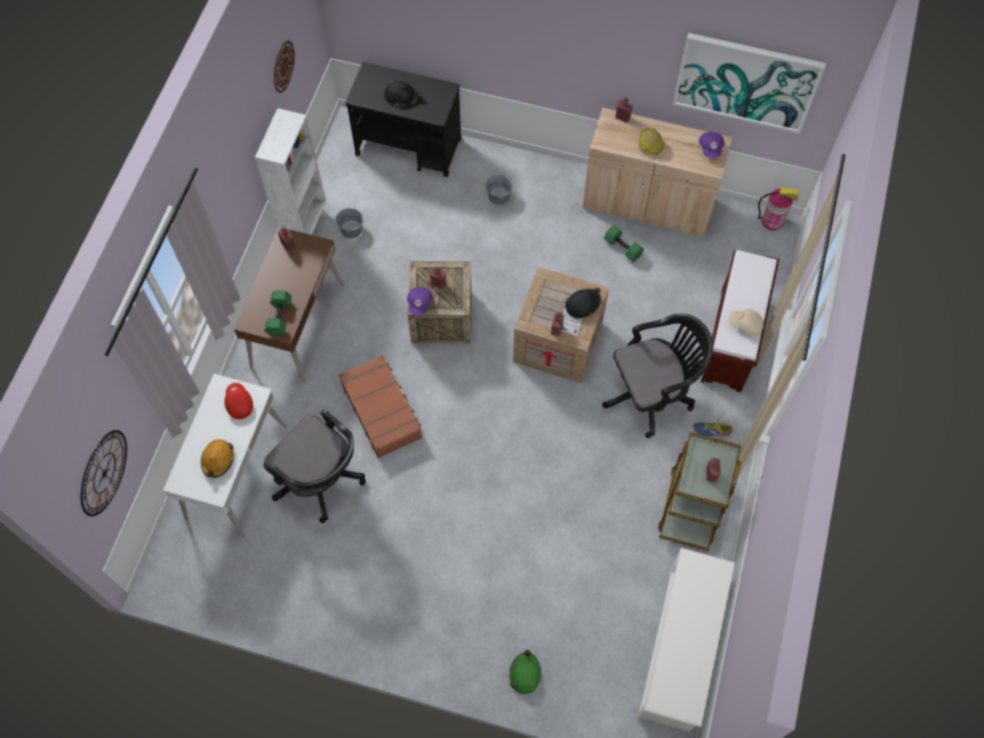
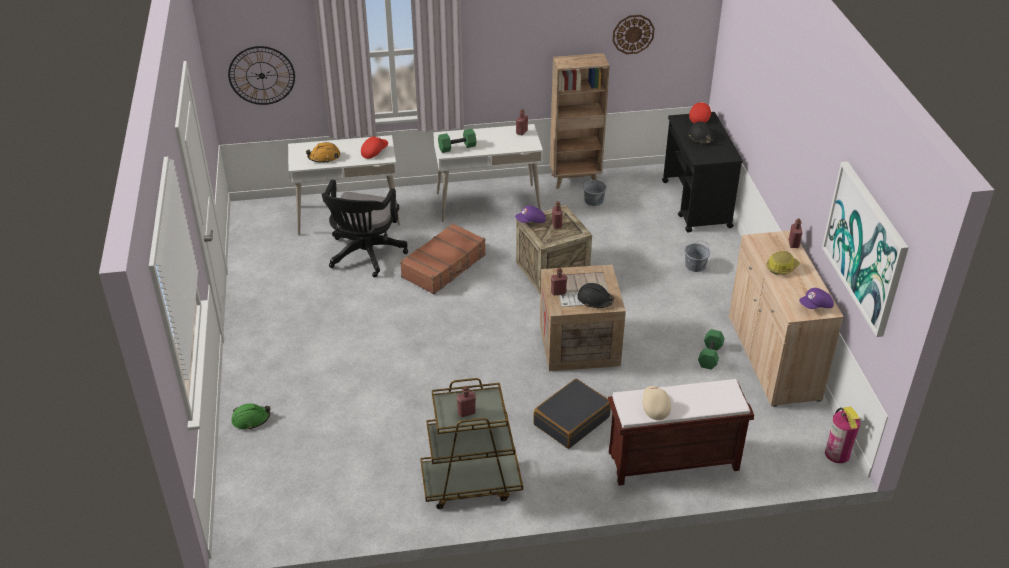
camera: 65 degrees right, 25 degrees down
(297, 326) = (488, 203): brown desk -> white desk
(306, 228) = (575, 180): white bookcase -> brown bookcase
(366, 79) = (699, 117): none -> red cap
(652, 393) = (571, 420): black office chair -> black suitcase
(679, 650) = (317, 517): white shoe rack -> none
(712, 431) = (561, 475): shoe -> none

